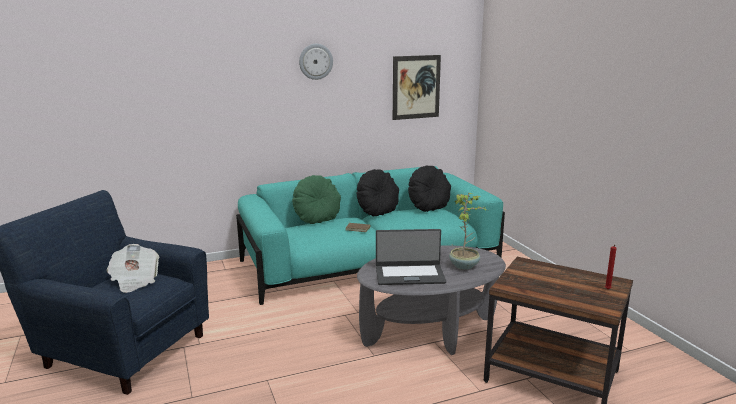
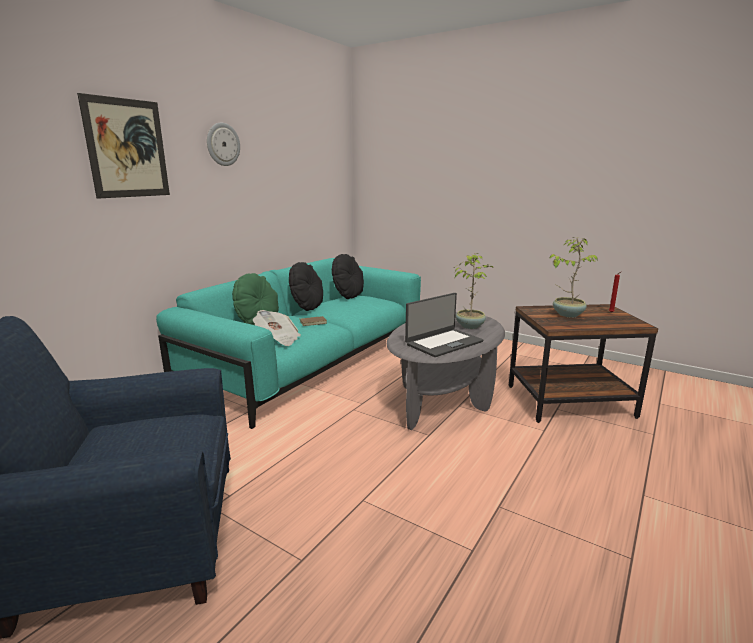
camera: 35 degrees left, 0 degrees up
(135, 280) = (145, 433): newspaper -> newspaper (278, 339)
(416, 87) = (310, 179): picture -> picture (127, 148)
(550, 278) = (567, 314): none -> potted plant

